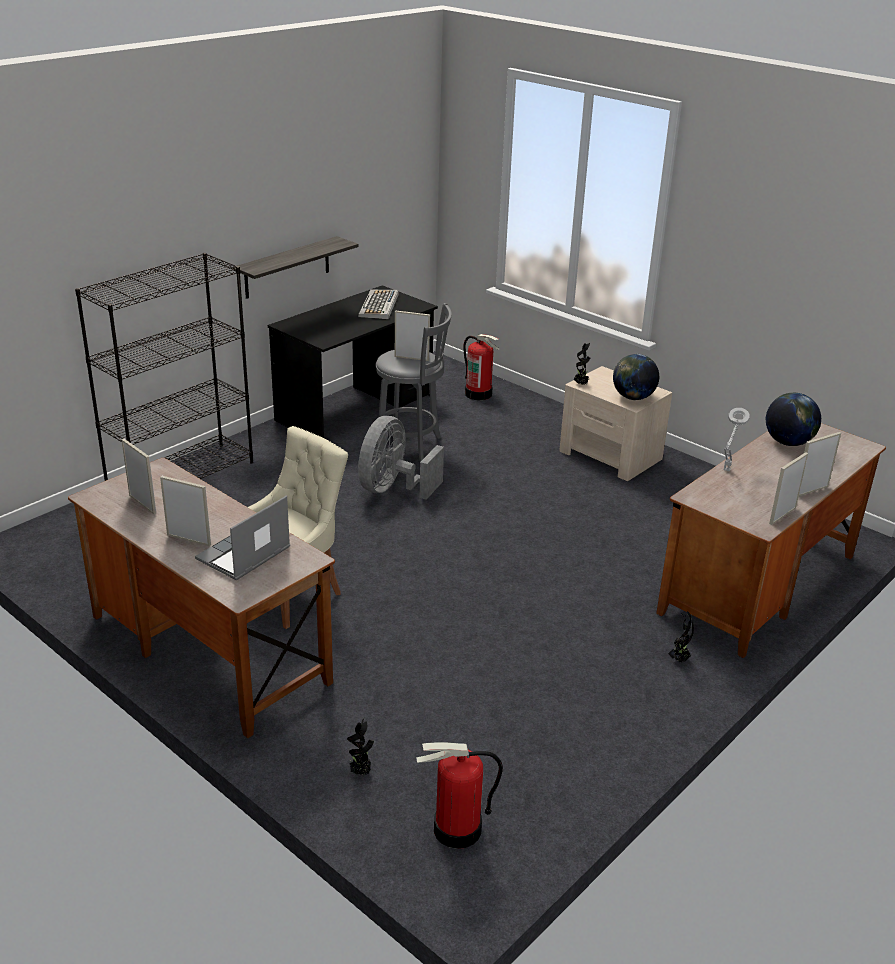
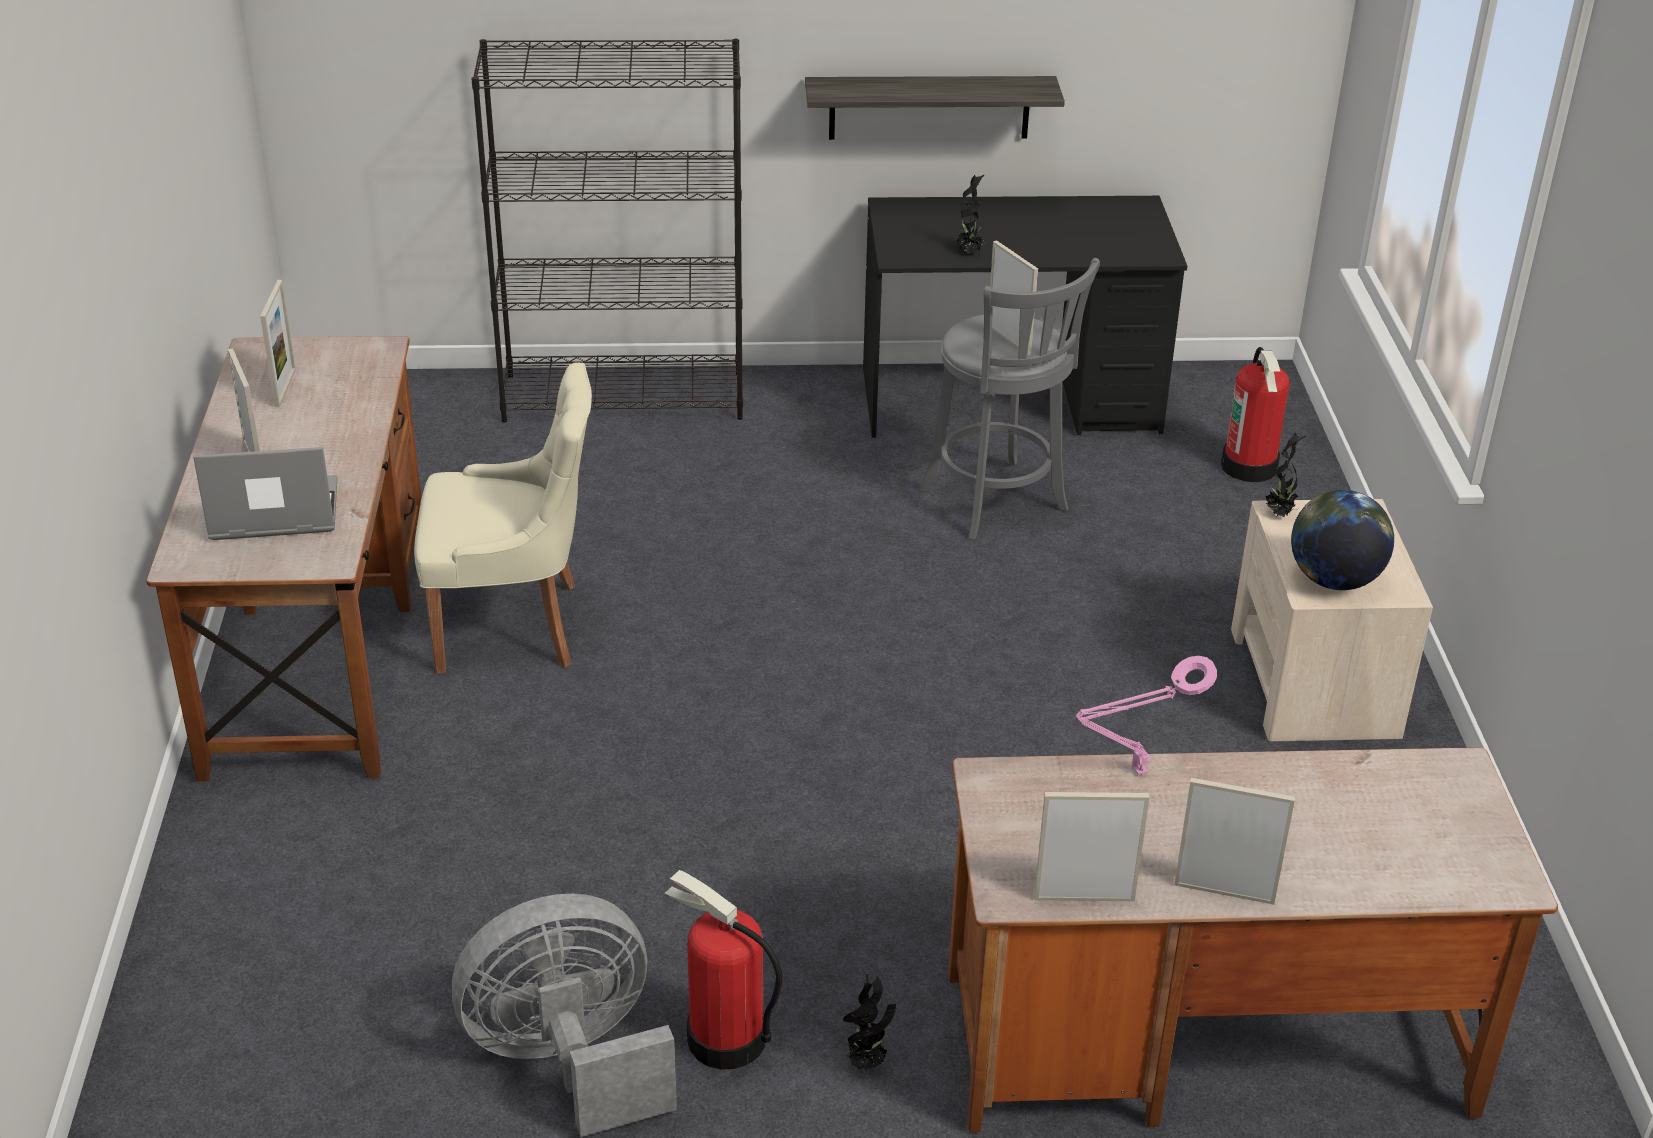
camera: 45 degrees right, 5 degrees up
(361, 772) = (242, 908): potted plant -> potted plant (969, 252)
(379, 305) = (1090, 229): keyboard -> none
(393, 489) = (868, 555): grey fan -> grey fan (570, 1061)
(457, 830) = (227, 1057): fire extinguisher -> fire extinguisher (725, 1039)
(726, 471) = (1135, 772): grey table lamp -> pink table lamp
(788, 443) = (1356, 791): globe -> none

